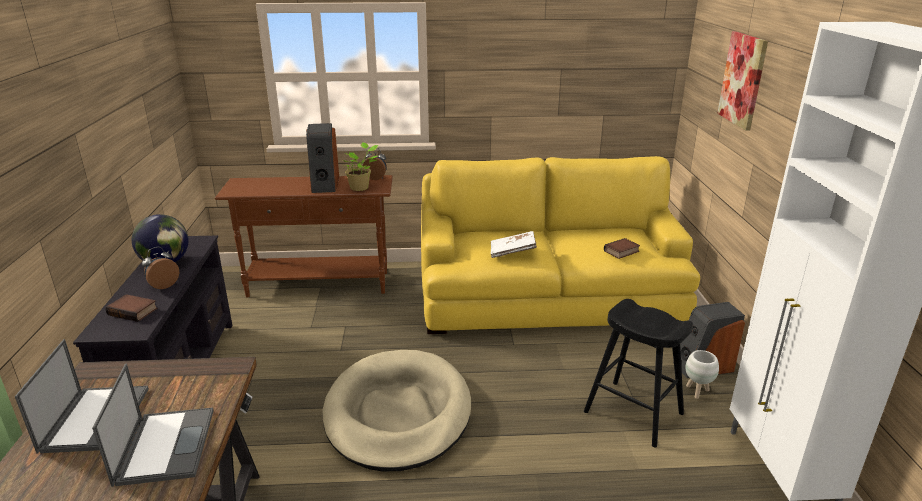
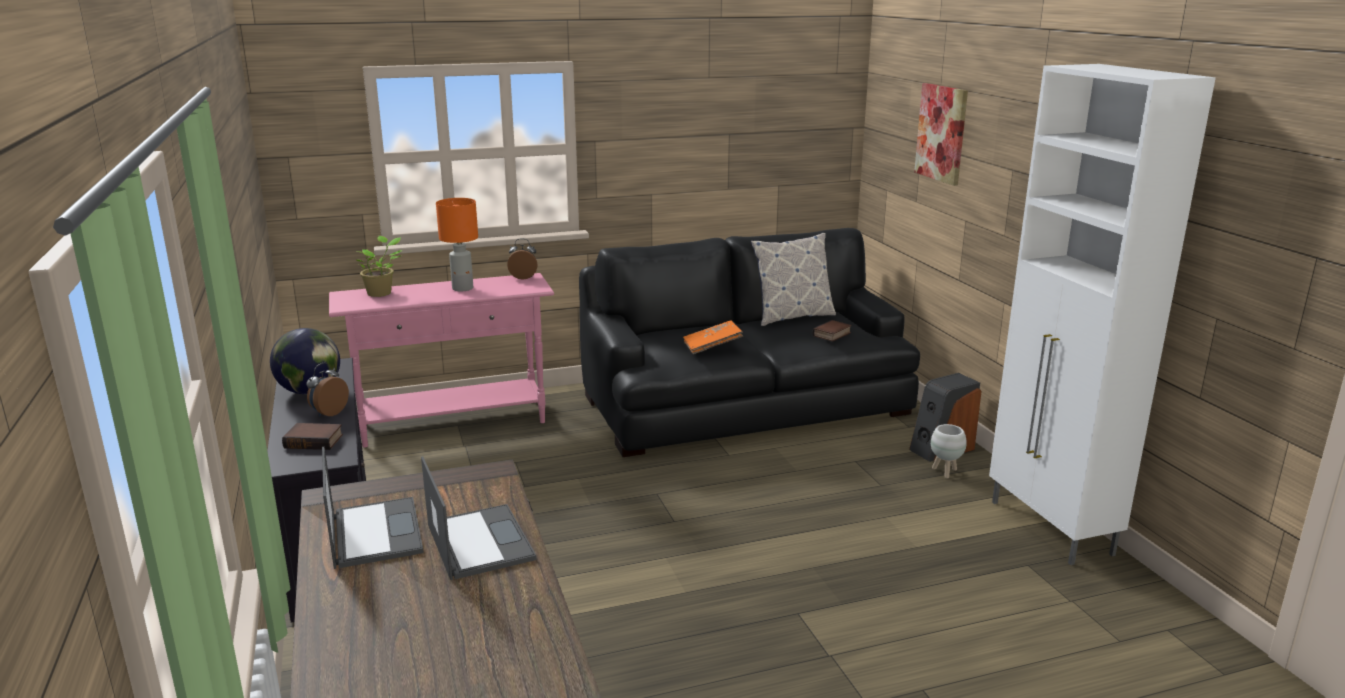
camera: 15 degrees left, 5 degrees down
(319, 285) = (454, 423): brown console table -> pink console table
(324, 184) = (463, 288): speaker -> orange table lamp
(361, 187) = (512, 288): potted plant -> potted plant (381, 293)
(398, 413) = (632, 537): beige dog bed -> none
(512, 252) = (712, 346): white book -> orange book
(548, 298) = (745, 405): yellow sofa -> black sofa
(595, 229) = (792, 316): none -> pillow
(633, 413) = (889, 500): black stool -> none

